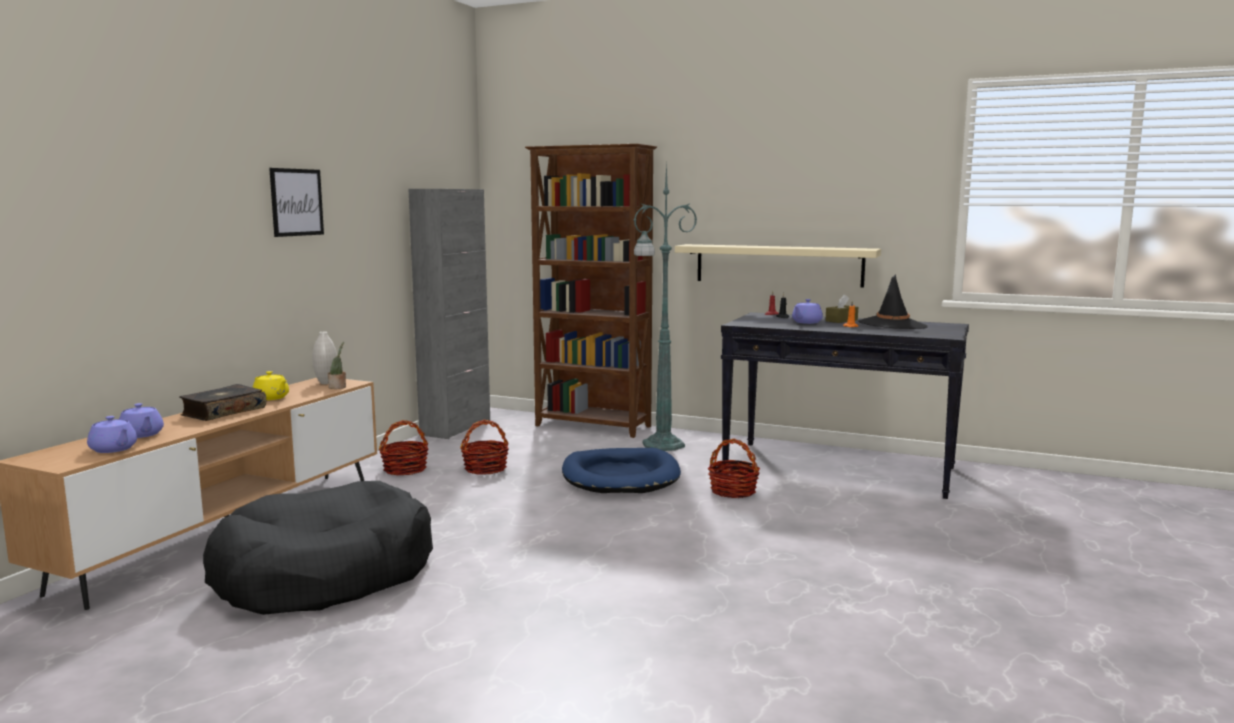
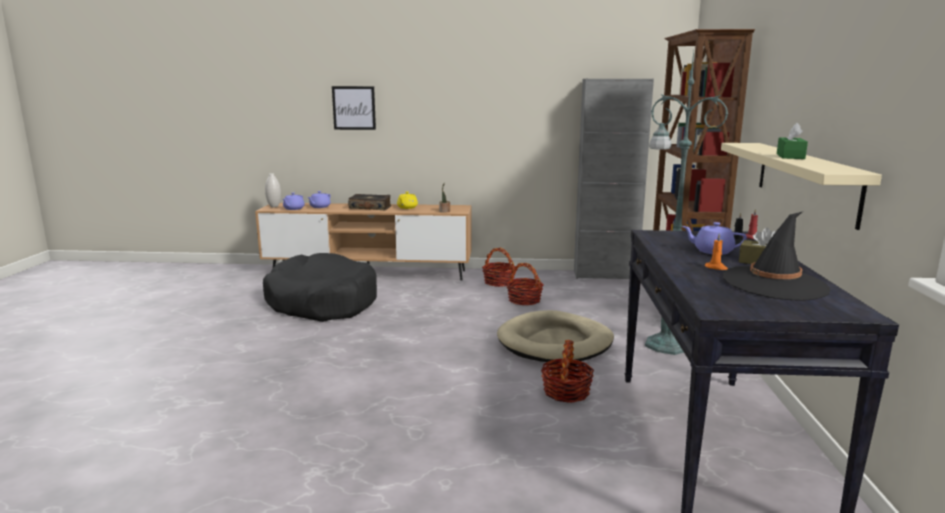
camera: 70 degrees right, 5 degrees up
(296, 202) = (464, 88): picture -> picture (354, 108)
(326, 383) = (453, 208): white vase -> white vase (274, 206)
(620, 476) = (555, 342): blue dog bed -> beige dog bed
(785, 247) = (790, 156): none -> green tissue box

